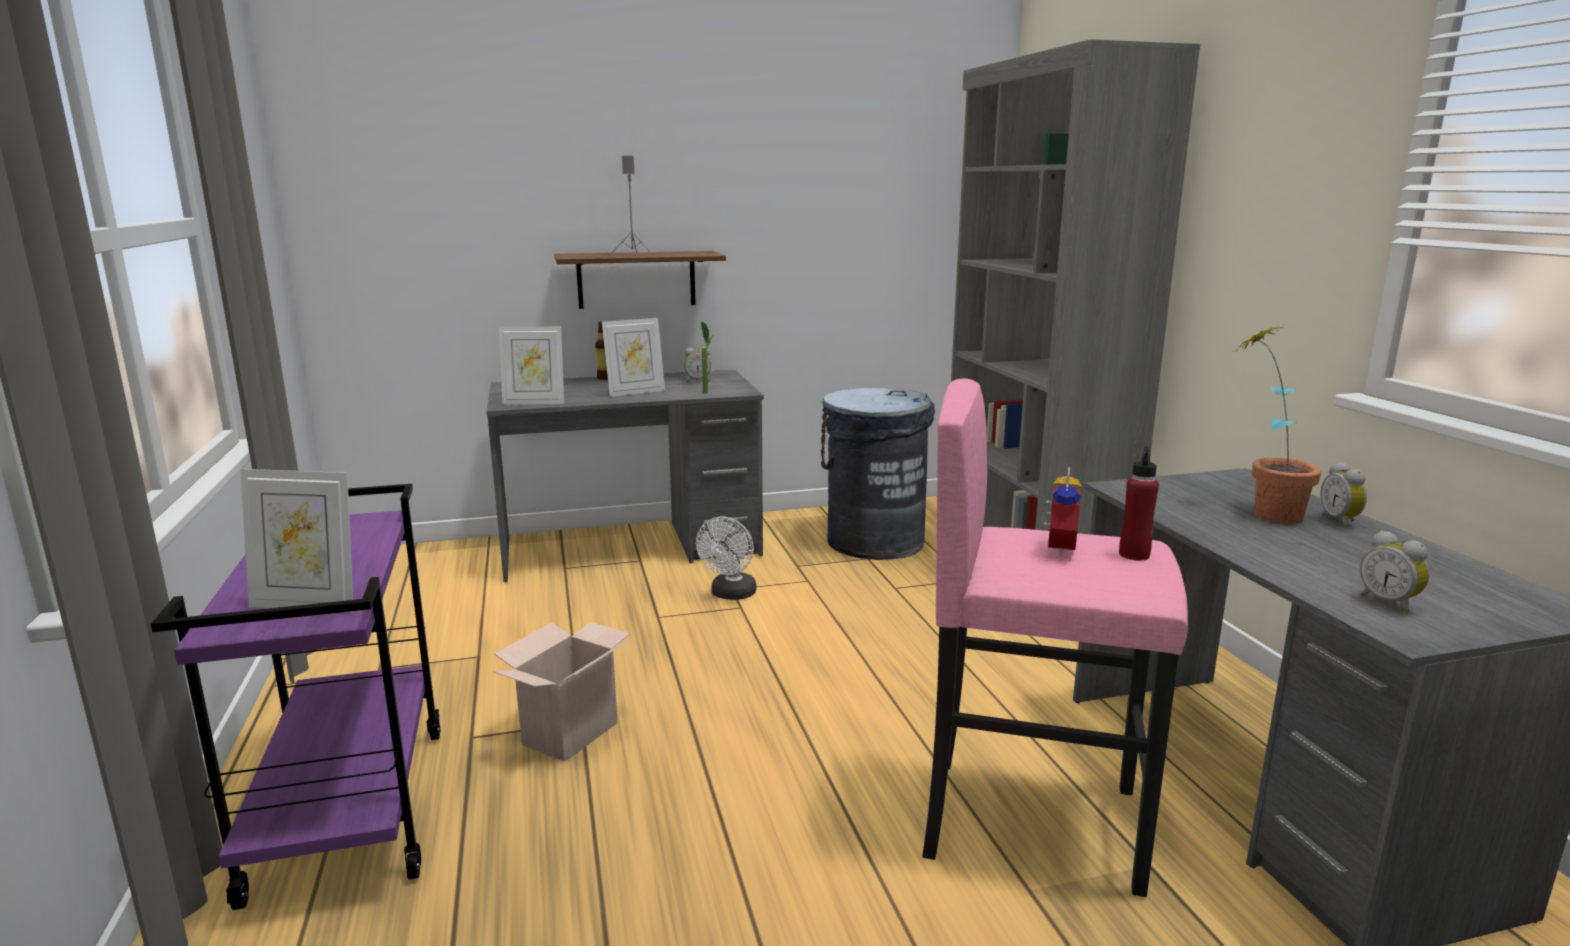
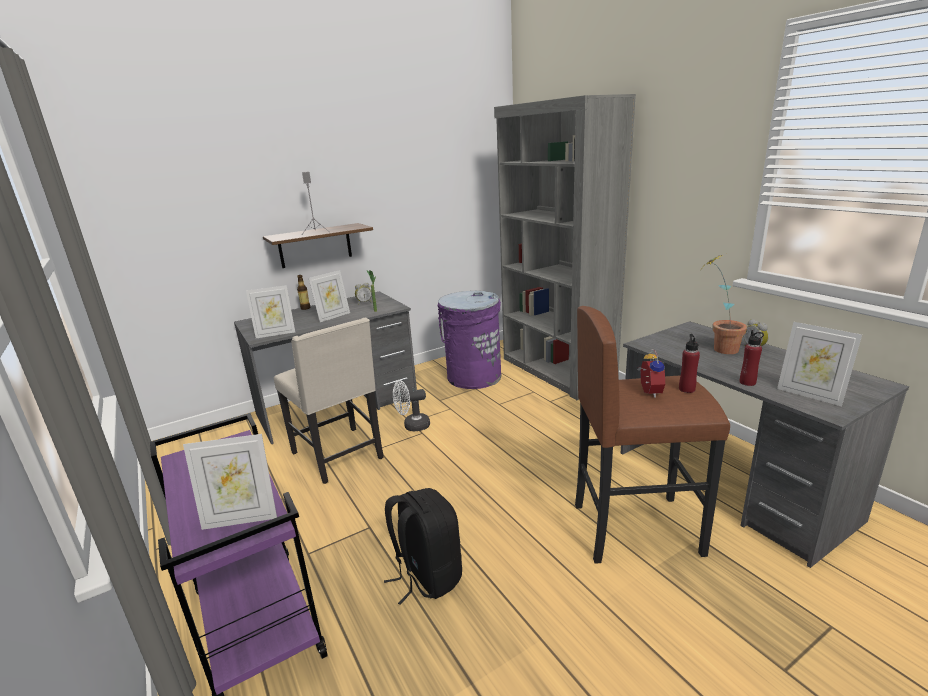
camera: 15 degrees left, 5 degrees up
(570, 731) = (366, 535): cardboard box -> none
(594, 616) = (340, 456): none -> beige chair
(629, 808) = (426, 576): none -> black backpack
(731, 595) = (412, 426): white fan -> white fan turned 75 degrees clockwise
(874, 541) = (473, 377): grey trash can -> purple trash can
(1031, 821) = (635, 528): pink stool -> brown stool
(1274, 567) = (747, 382): none -> red bottle
(1389, 603) = (810, 395): alarm clock -> picture frame

